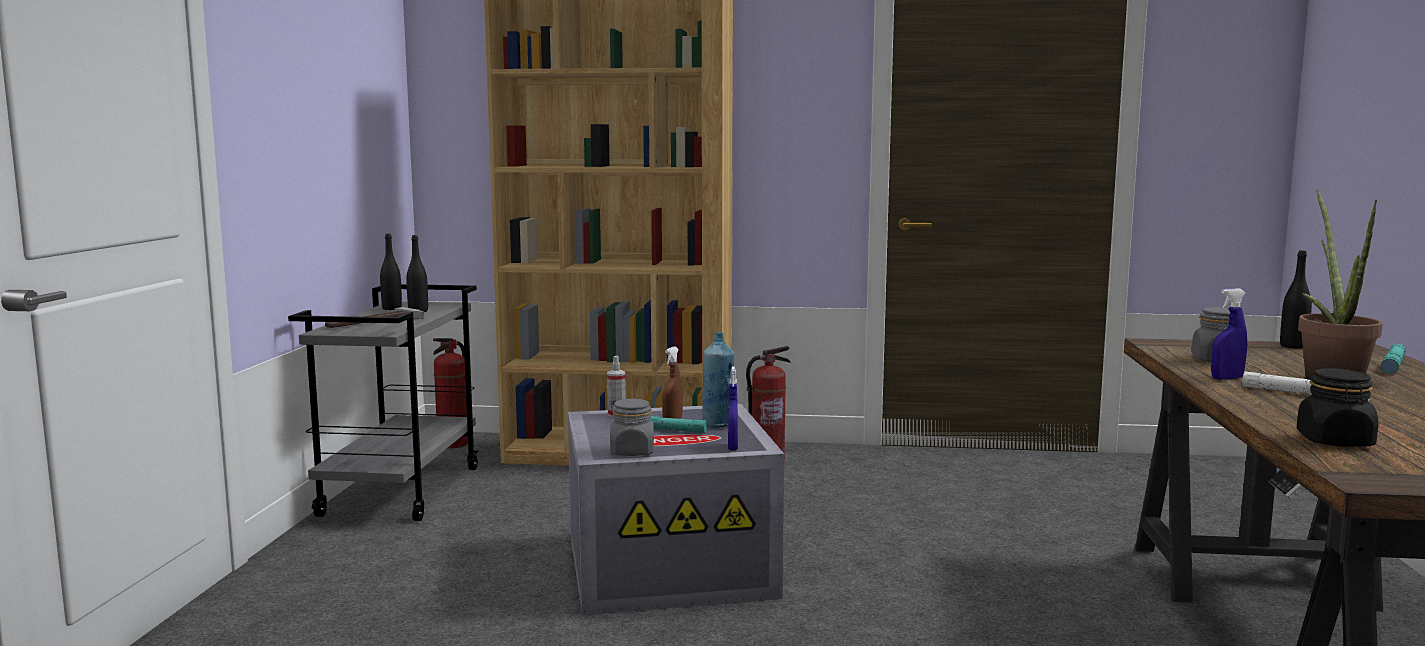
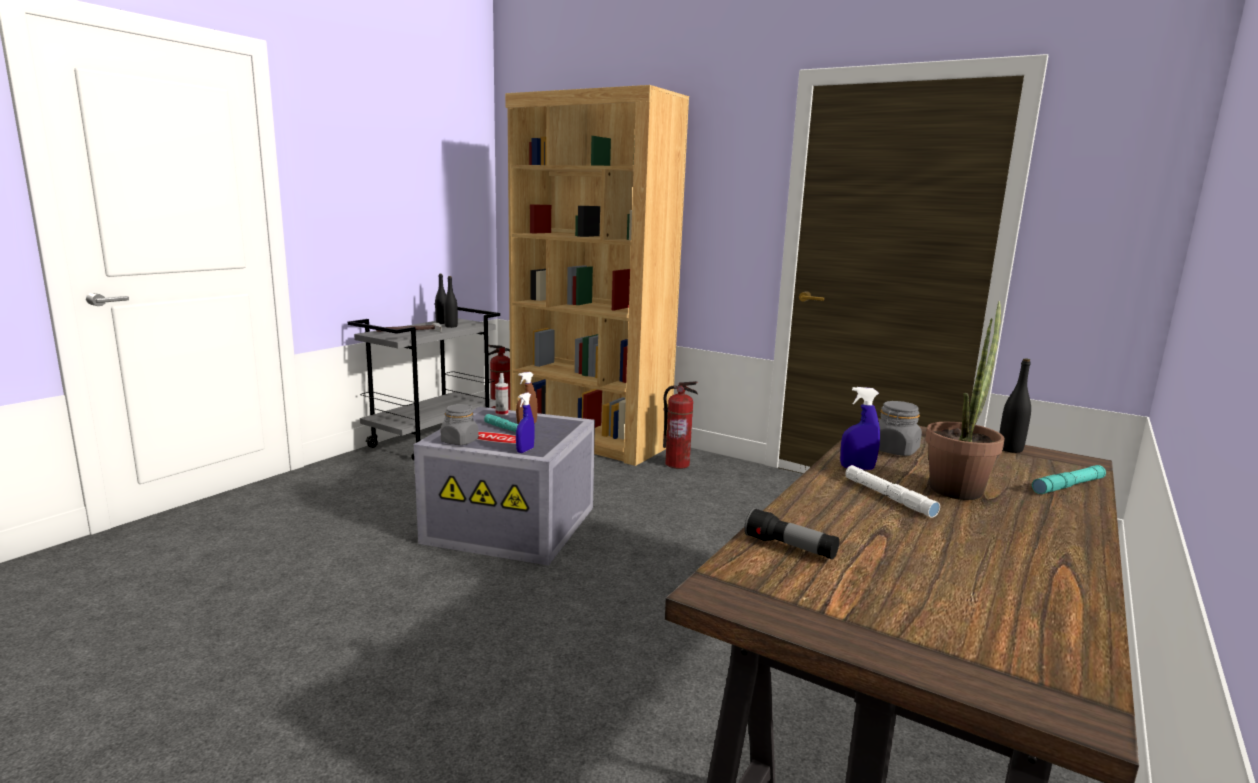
camera: 25 degrees right, 5 degrees up
(718, 424) = (549, 432): blue bottle -> none
(1335, 441) = (790, 548): black jar -> flashlight

